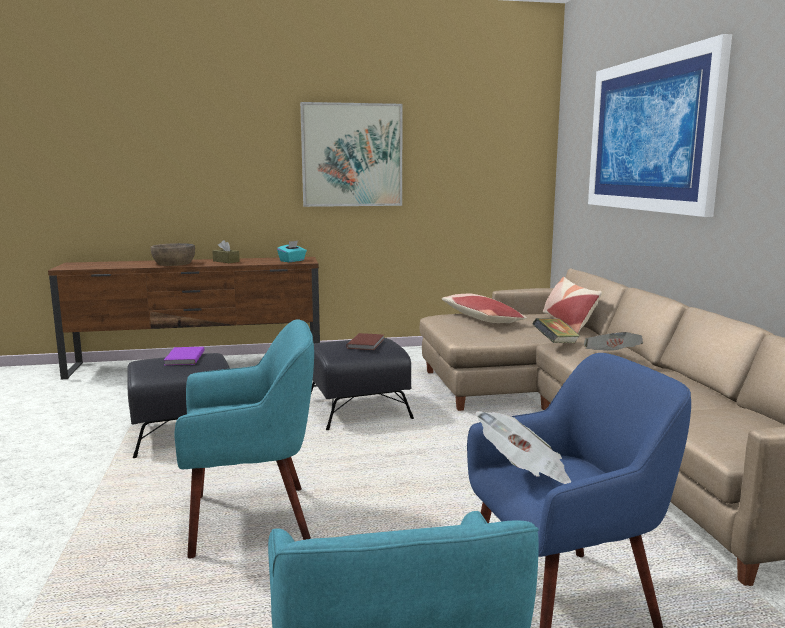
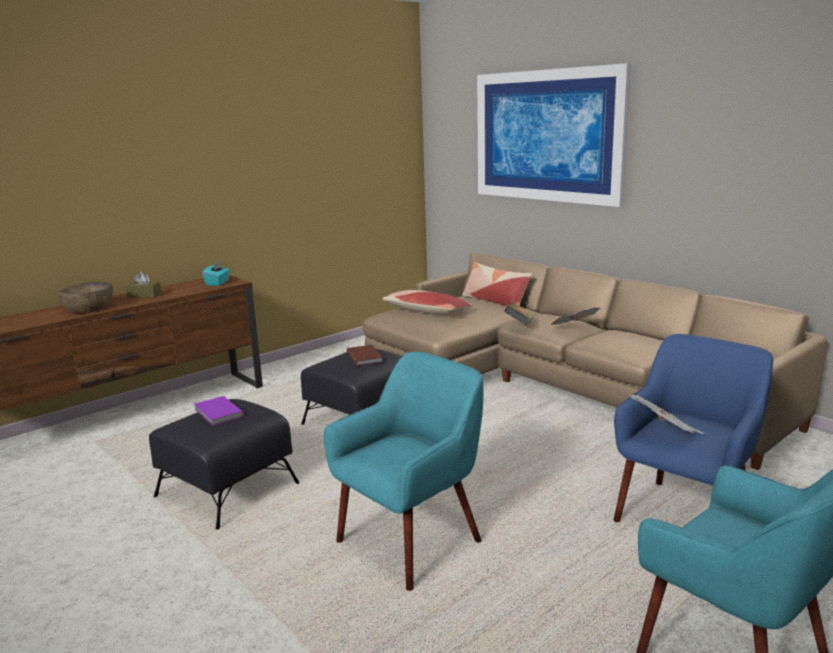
camera: 30 degrees left, 5 degrees up
(352, 155) = (251, 161): picture -> none

